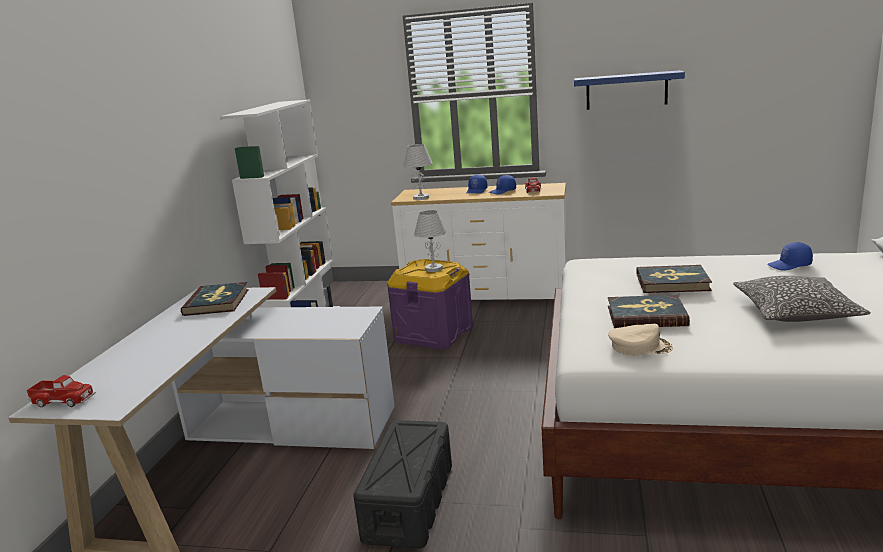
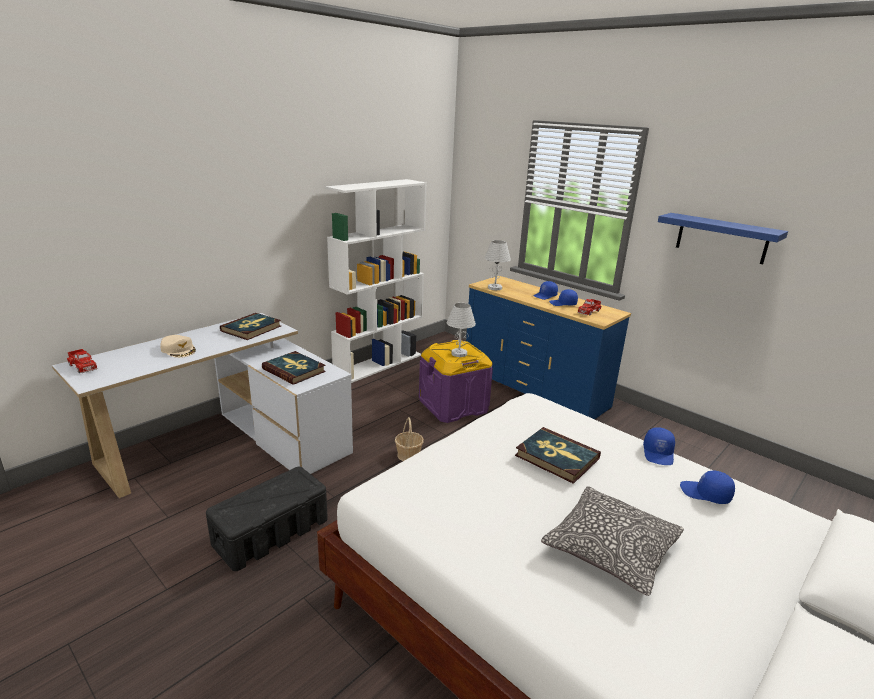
camera: 30 degrees right, 5 degrees up
(449, 385) = (409, 455): none -> basket
(486, 295) = (534, 388): white dresser -> blue dresser
(640, 346) = (423, 506): beige cap -> beige cap (178, 350)
(646, 315) = (480, 479): book -> book (294, 370)
(725, 257) = (658, 454): none -> blue cap

